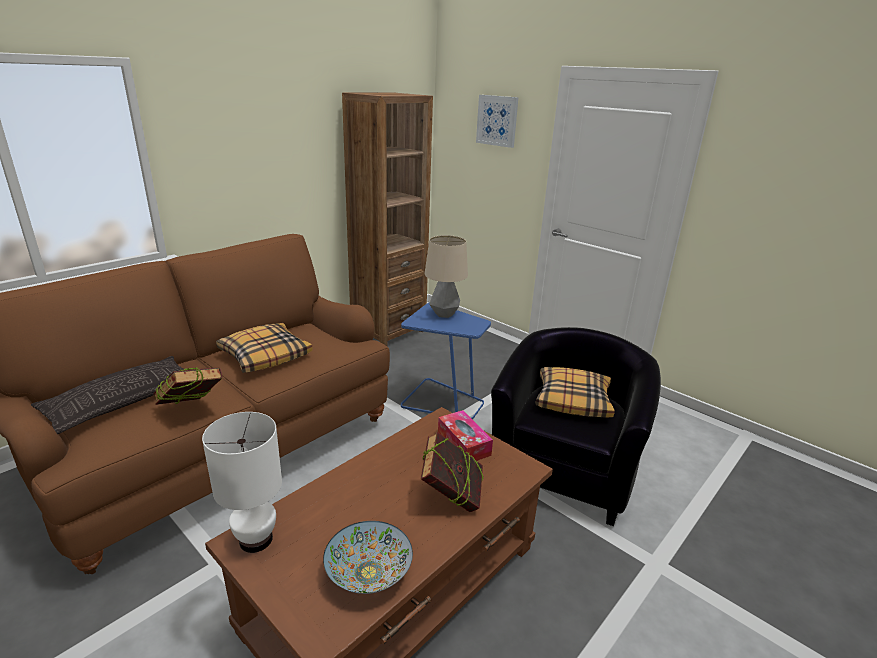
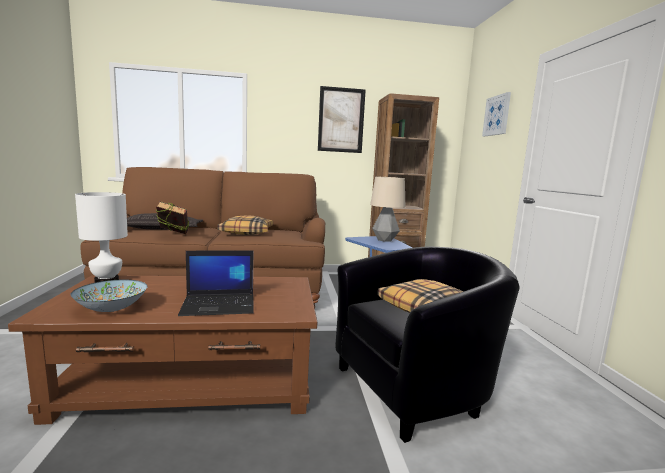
camera: 40 degrees right, 15 degrees down
(295, 128) = (341, 120): none -> picture
(451, 498) = (220, 305): book -> laptop
(463, 443) = (283, 291): tissue box -> none

